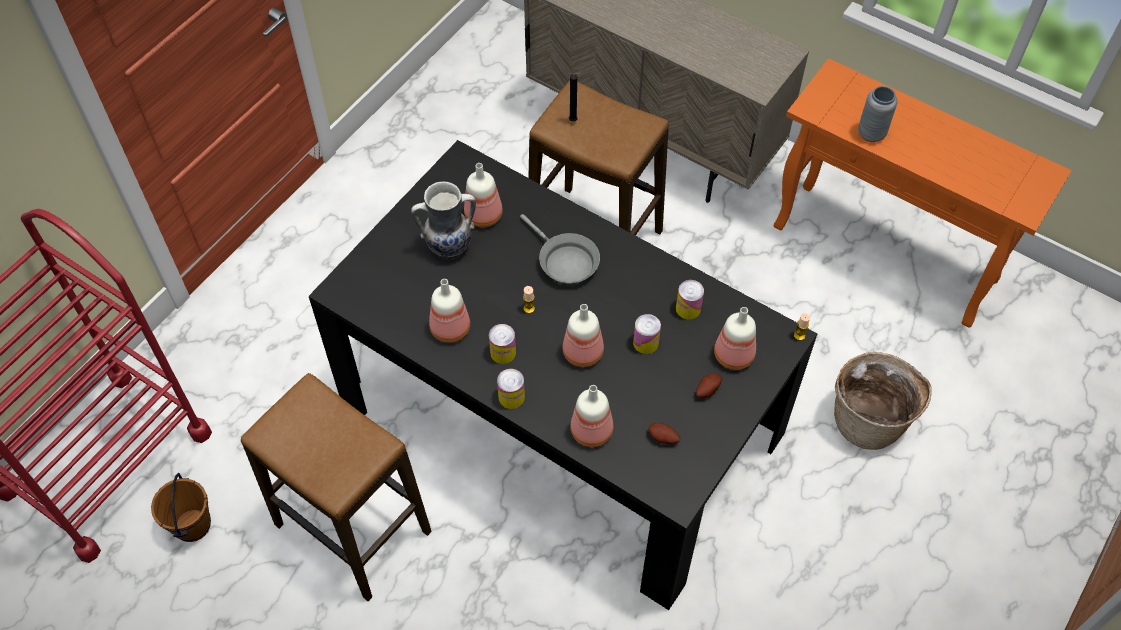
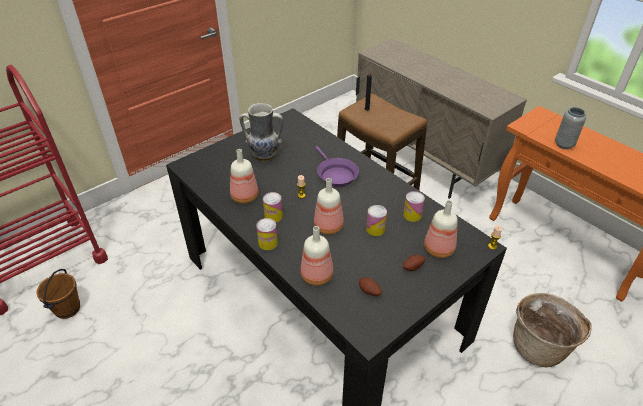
camera: 15 degrees right, 15 degrees down
(352, 528) = (162, 334): stool -> none
(484, 214) = (293, 143): bottle -> none
(565, 261) = (335, 175): grey frying pan -> purple frying pan

